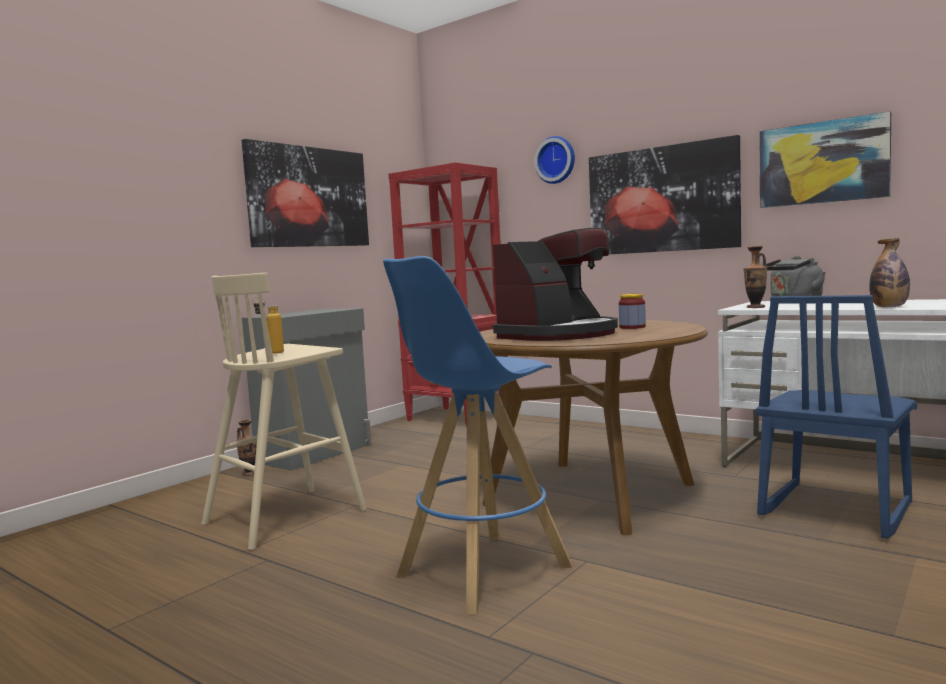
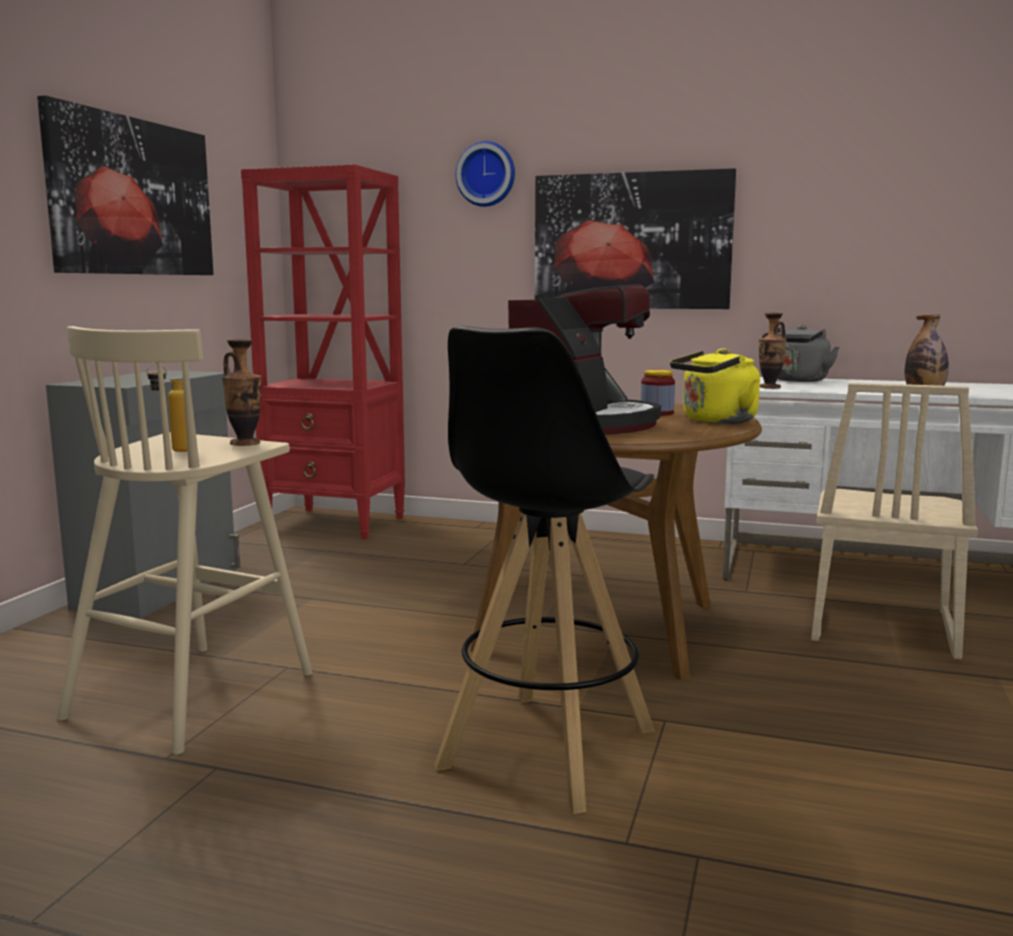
camera: 20 degrees left, 5 degrees up
(249, 474) = (73, 628): vase -> vase (245, 443)
(482, 571) = (546, 749): blue stool -> black stool
(666, 331) = (715, 421): none -> yellow kettle
(822, 162) = (832, 213): picture -> none
(833, 510) = (879, 628): blue chair -> beige chair

